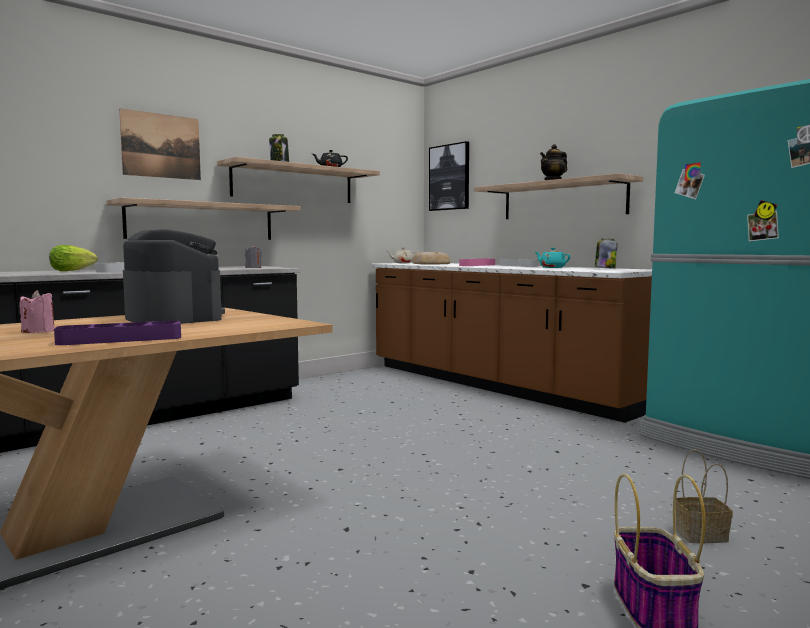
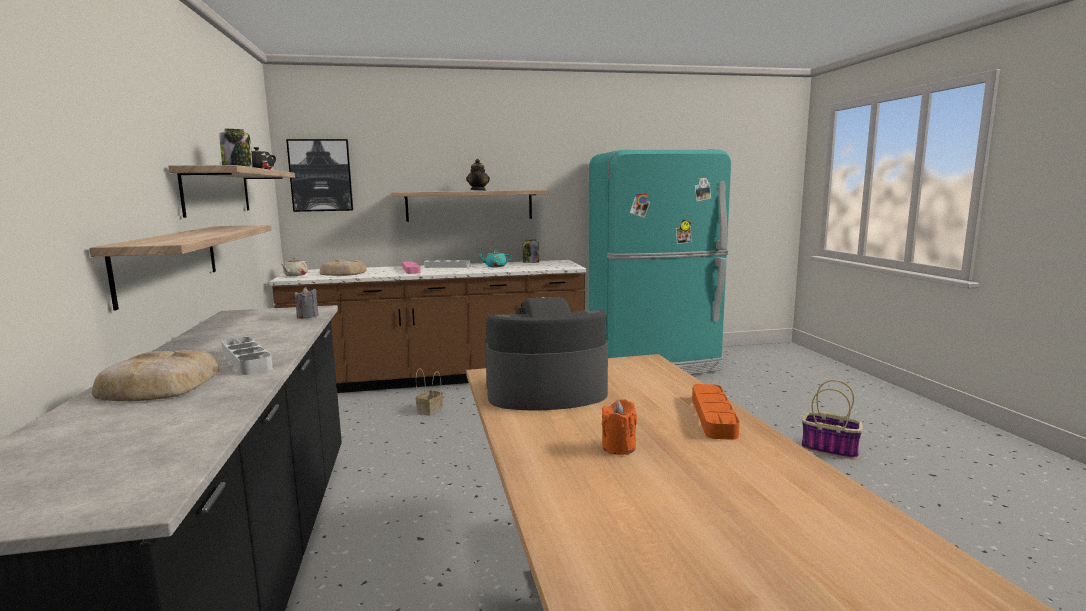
camera: 60 degrees left, 5 degrees up
(38, 331) = (619, 447): pink candle -> orange candle
(71, 271) = (157, 386): lettuce -> bread
(120, 339) = (713, 416): purple tray -> orange tray
(161, 146) = (124, 144): picture -> none
(702, 534) = (758, 414): basket -> basket (430, 410)

